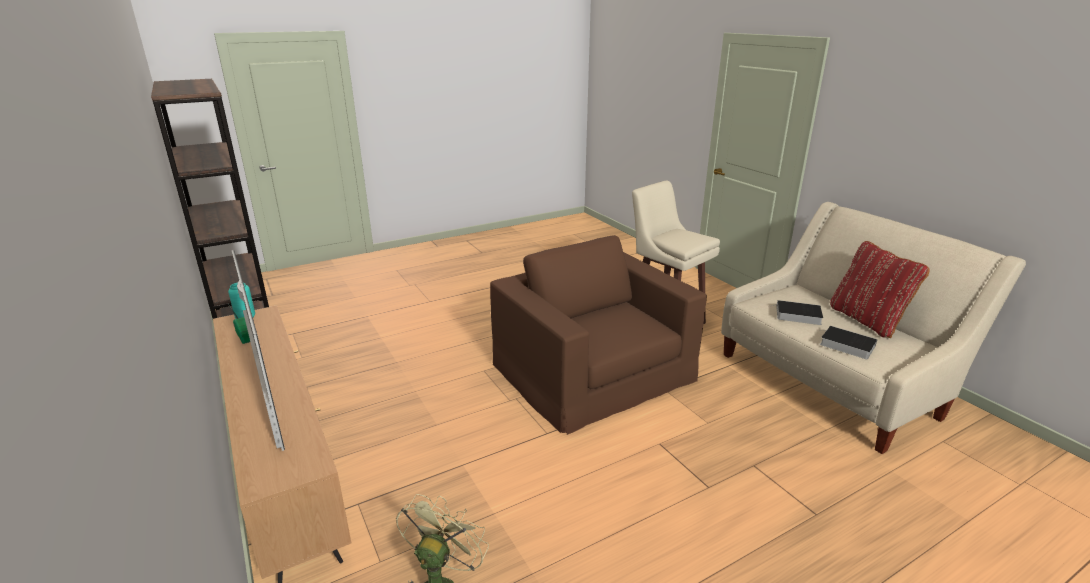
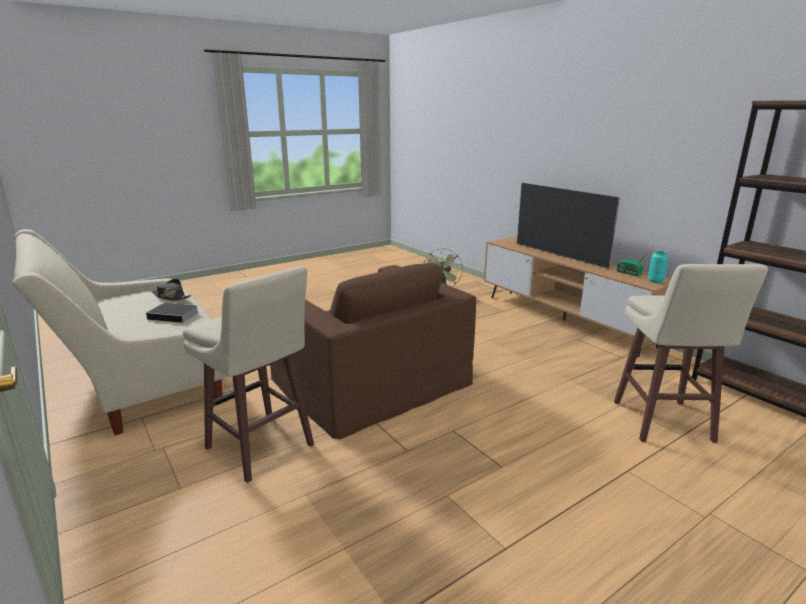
camera: 175 degrees right, 5 degrees down
(367, 324) = (662, 423): none -> beige stool
(845, 345) = (171, 297): book -> black hat
(867, 320) = (113, 314): red pillow -> none

